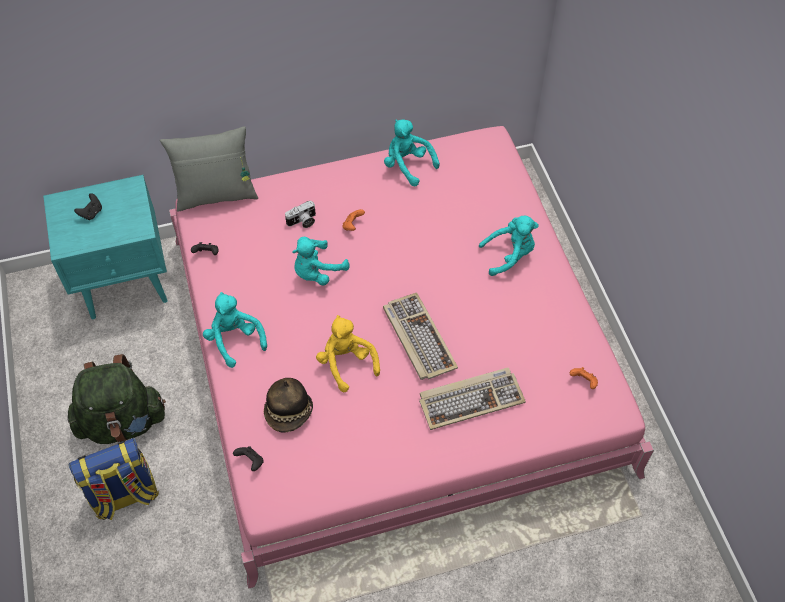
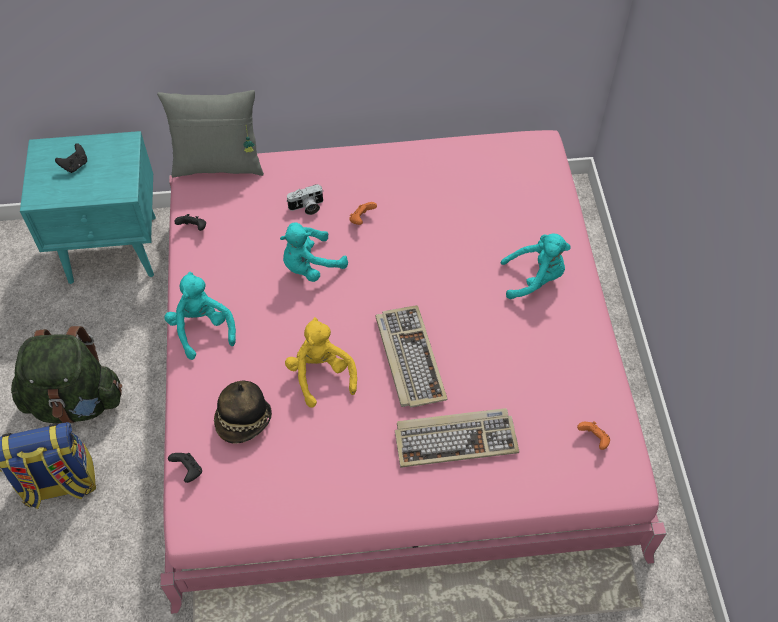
camera: 10 degrees right, 0 degrees up
(407, 165) = (437, 160): turquoise plush toy -> none

